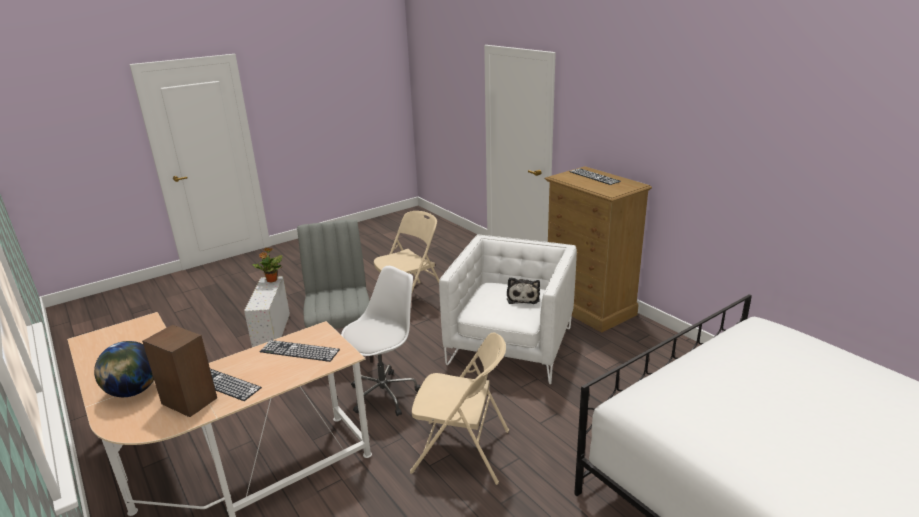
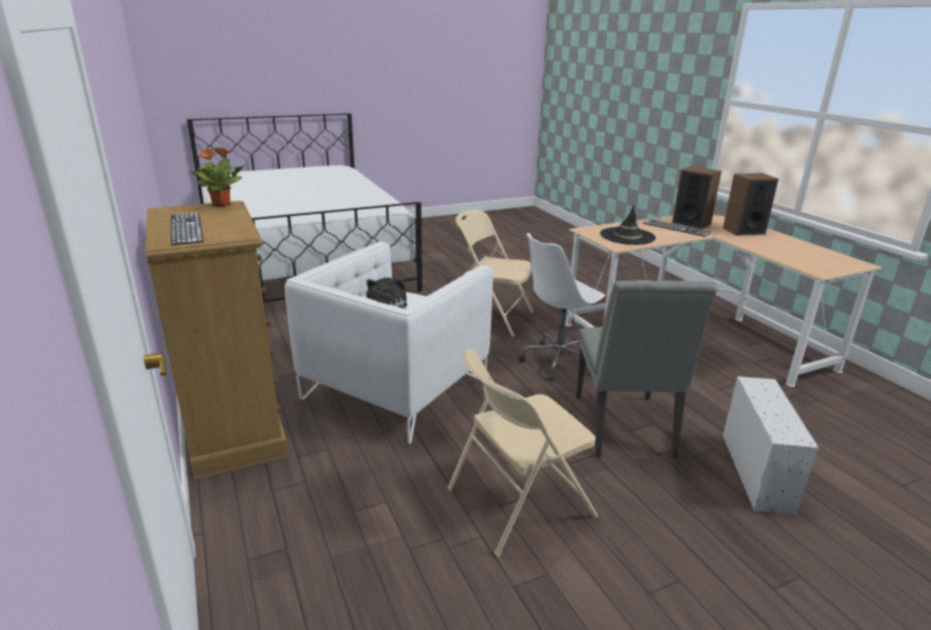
camera: 170 degrees left, 0 degrees up
(133, 391) = (743, 231): globe -> speaker
(271, 280) = (785, 433): potted plant -> potted plant (222, 205)
(299, 351) = (627, 236): keyboard -> black hat

